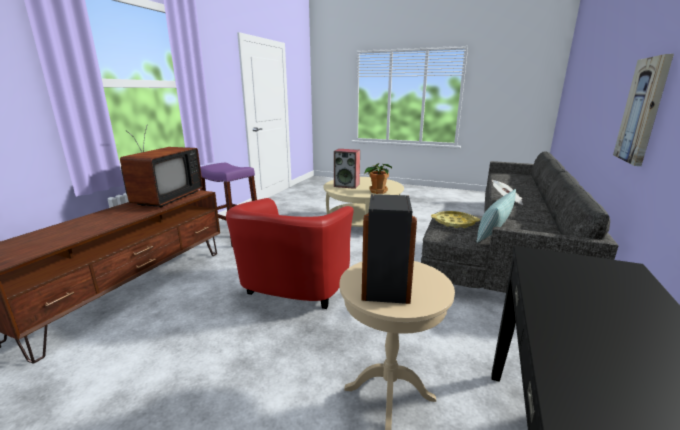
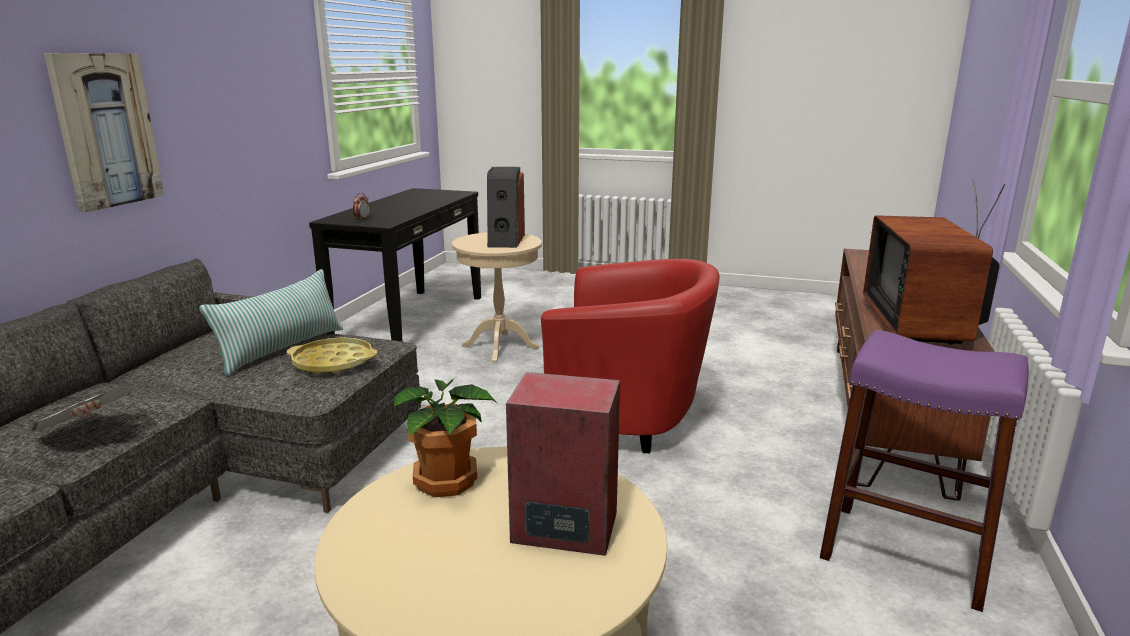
camera: 175 degrees right, 0 degrees up
(293, 291) = (629, 417): red armchair -> red armchair turned 90 degrees clockwise
(587, 270) = (362, 218): none -> alarm clock

